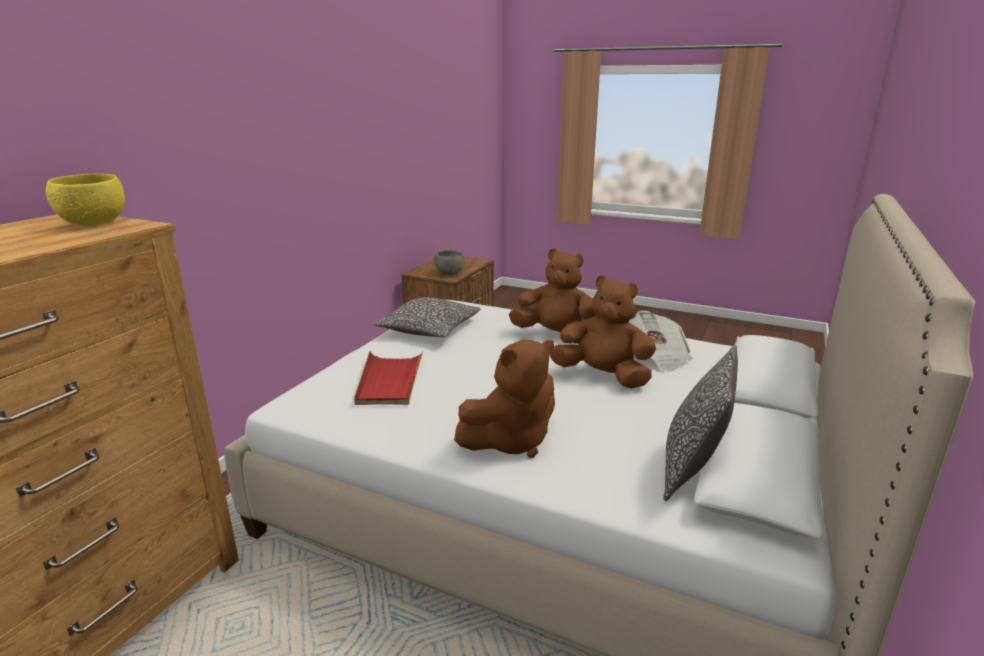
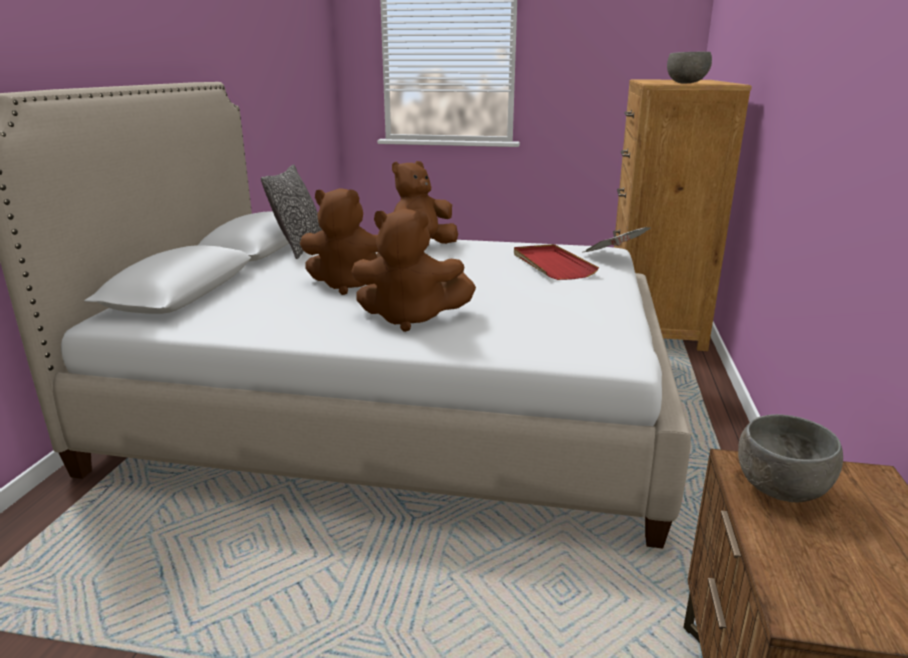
camera: 165 degrees right, 0 degrees up
(92, 224) = (686, 83): yellow bowl -> grey bowl
(429, 329) = (585, 311): pillow -> none
(657, 357) = (281, 307): newspaper -> newspaper (613, 257)

